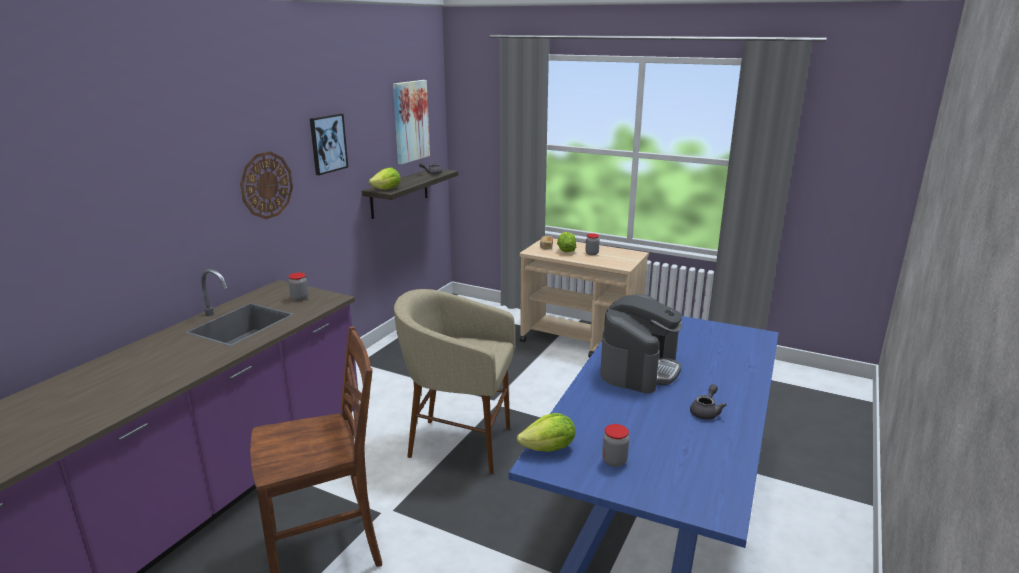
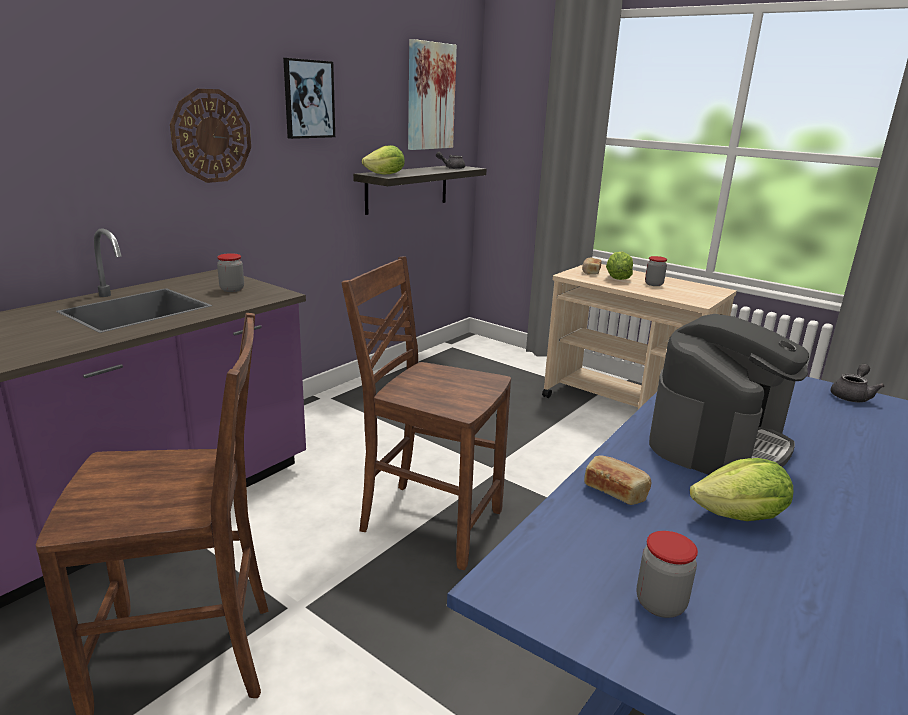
camera: 10 degrees right, 0 degrees up
(459, 444) = (428, 521): beige stool -> brown chair
(549, 449) = (535, 559): lettuce -> lettuce (740, 517)
(585, 407) = (615, 491): none -> bread
(706, 412) = (847, 532): grey teapot -> grey teapot (852, 396)

